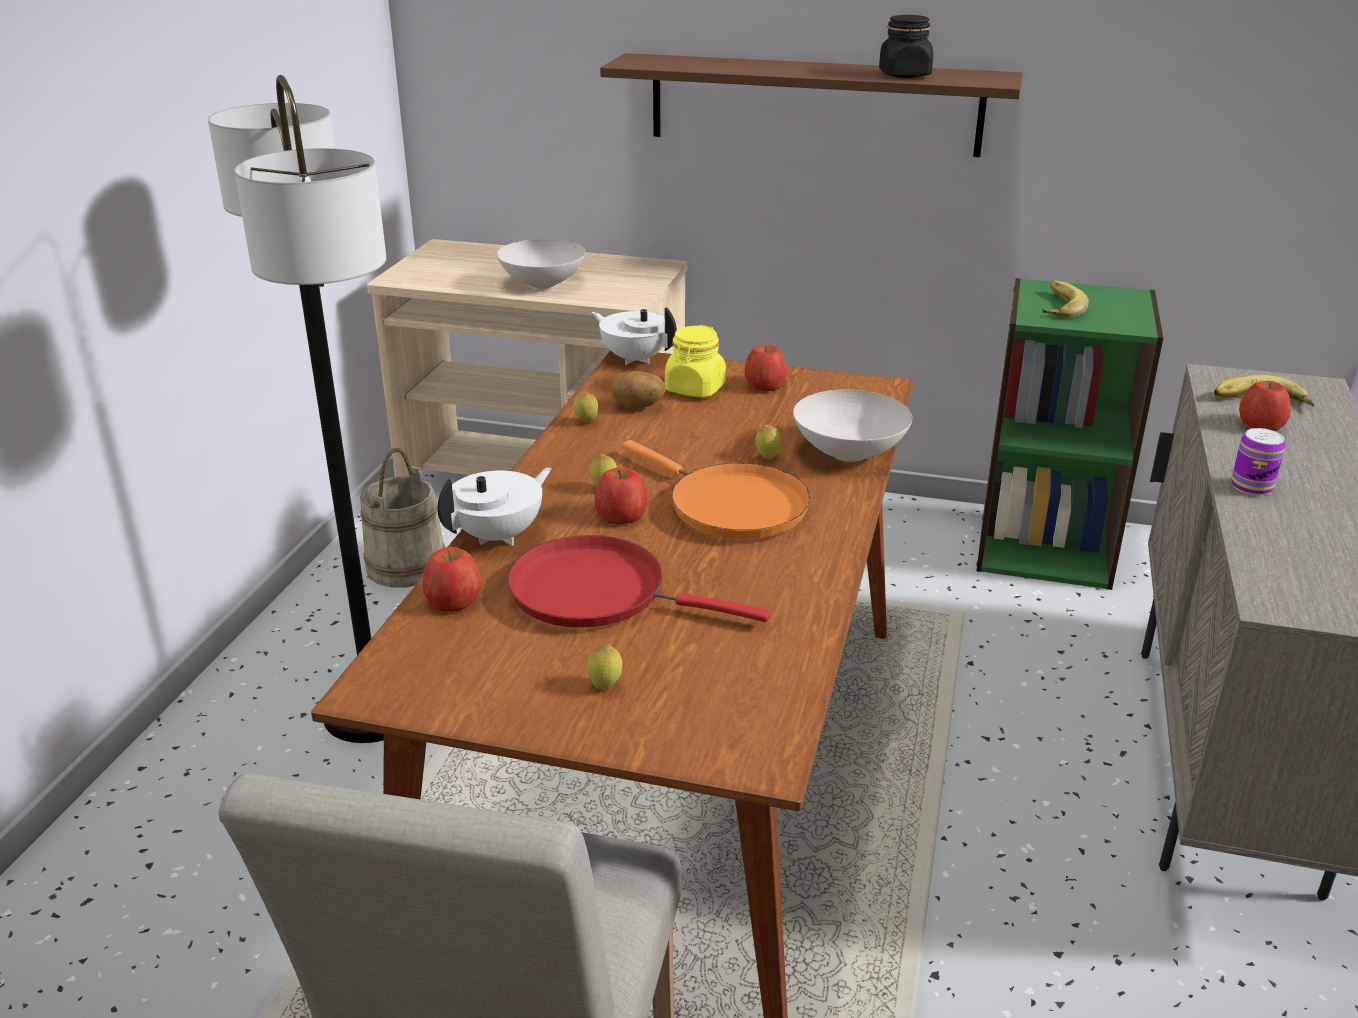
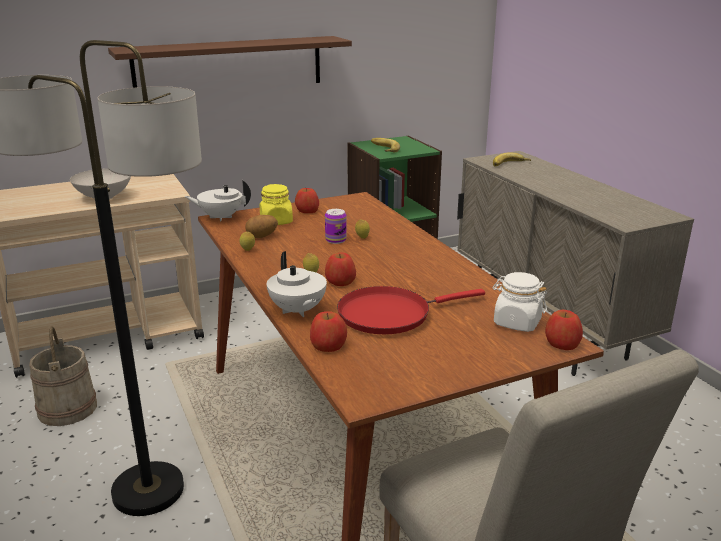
camera: 40 degrees left, 5 degrees down
(499, 535) = (297, 311): white teapot -> white teapot turned 150 degrees clockwise
(605, 686) = (462, 347): lemon -> none
(731, 506) = (382, 261): orange frying pan -> none
(748, 689) = (516, 322): none -> white jar
(850, 454) = (394, 226): white bowl -> none
(905, 75) = (287, 41): black jar -> none
(1251, 487) = (556, 191): can -> can (336, 240)
(1261, 425) = (523, 171): apple -> apple (562, 343)

